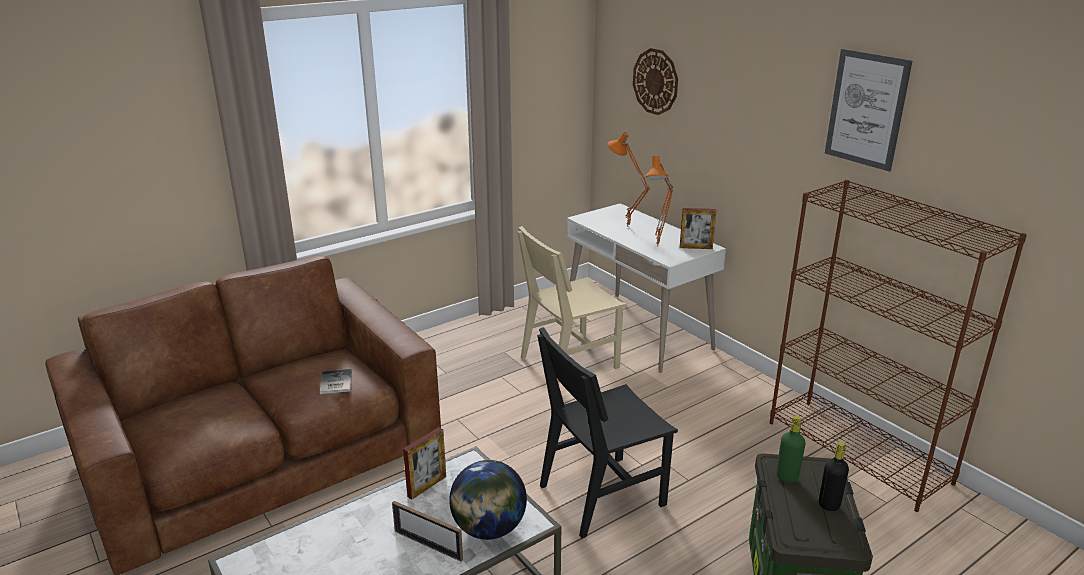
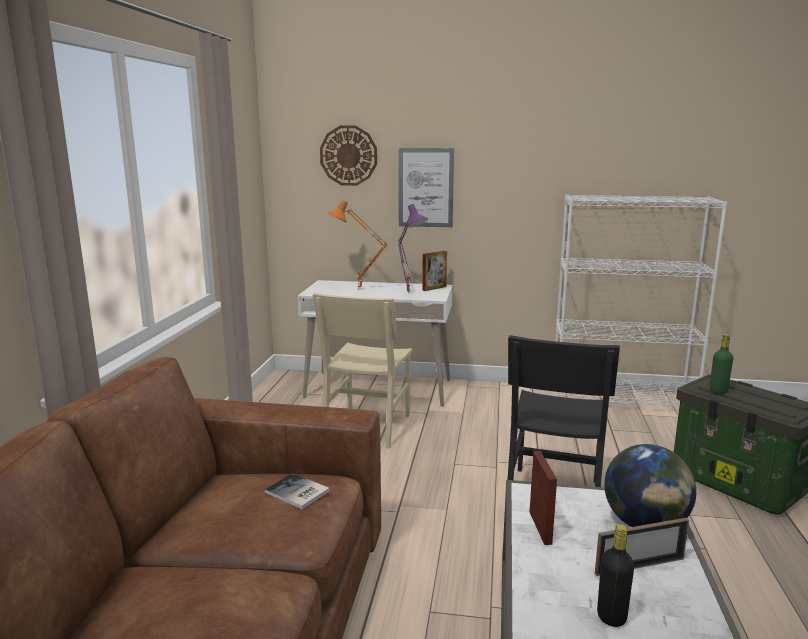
camera: 45 degrees left, 10 degrees down
(659, 246) = (410, 293): orange table lamp -> purple table lamp
(829, 505) = (762, 394): black bottle -> black bottle (611, 617)
(858, 452) = (622, 399): brown bookcase -> white bookcase
(866, 109) = (572, 138): picture -> picture (425, 187)

